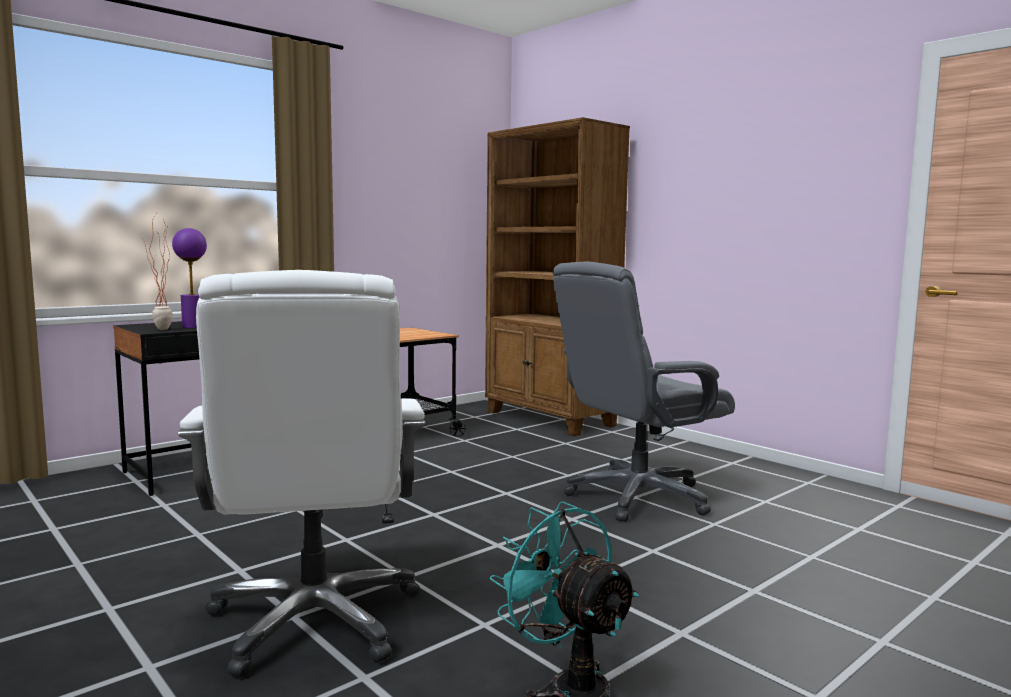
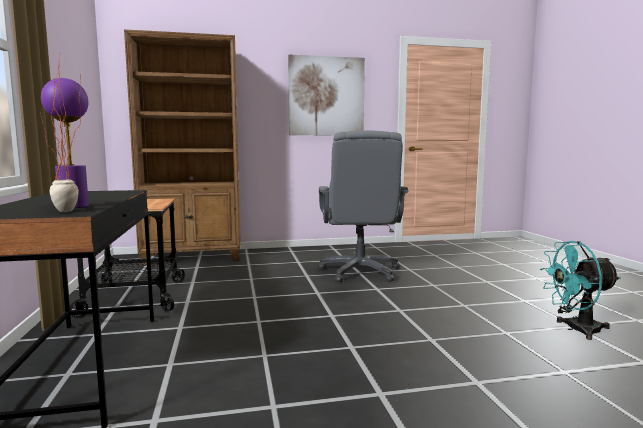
camera: 60 degrees left, 0 degrees up
(315, 620) = (485, 375): white office chair -> none
(761, 188) = (326, 96): none -> picture

